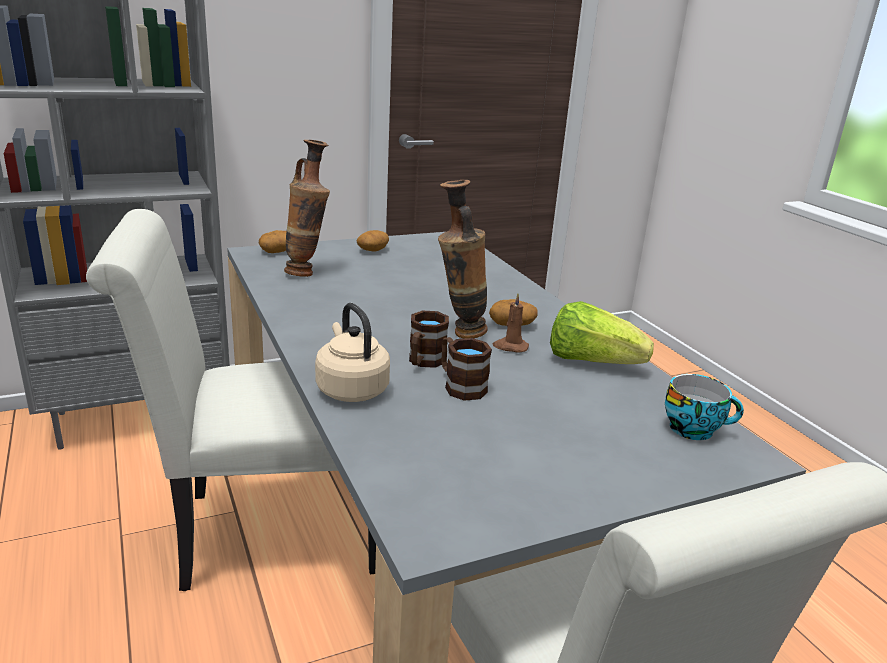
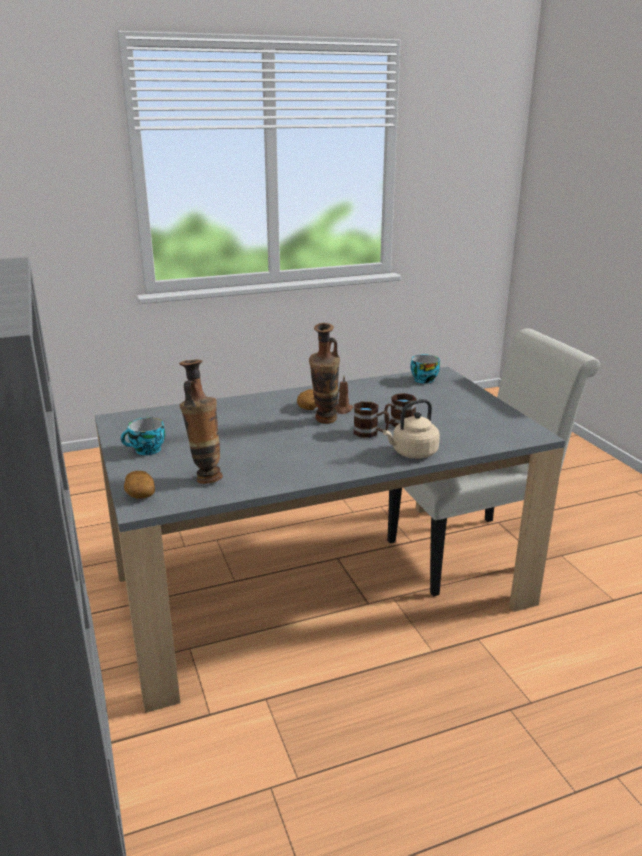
camera: 85 degrees left, 0 degrees up
(264, 533) = (297, 675): white chair -> none
(372, 250) = (146, 450): potato -> cup
(591, 361) = (358, 392): lettuce -> none

